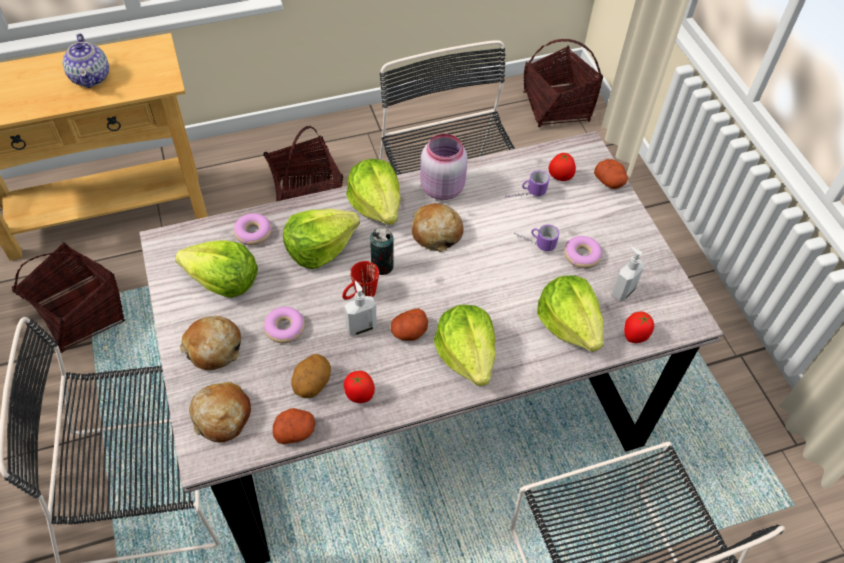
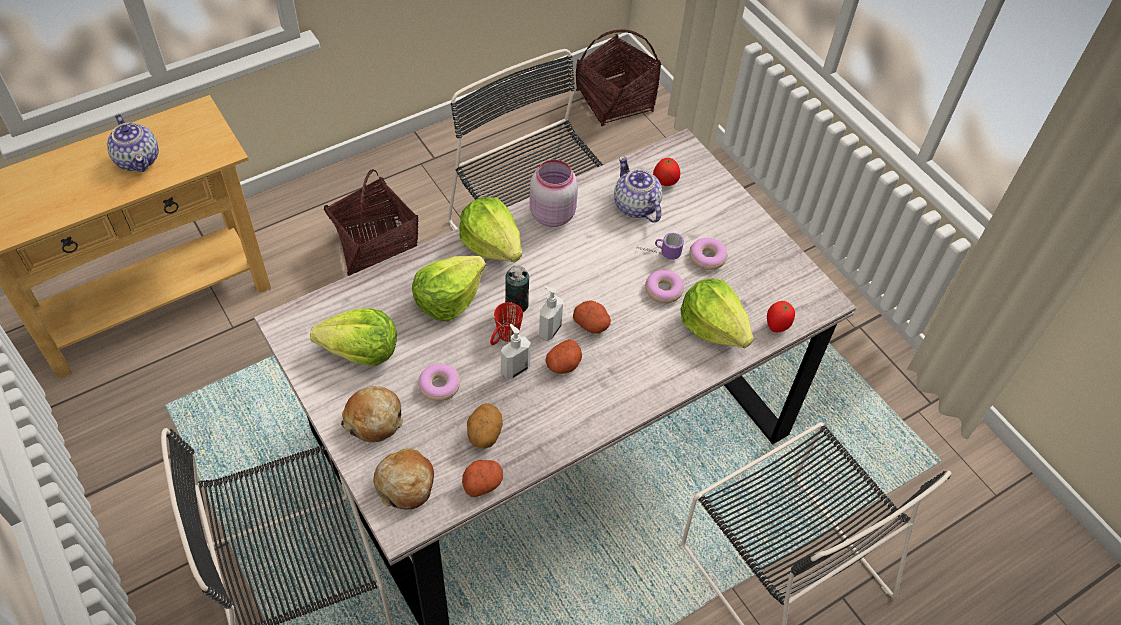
camera: 15 degrees left, 0 degrees up
(80, 314) = (161, 422): basket -> none
(253, 233) = (375, 296): donut -> donut (664, 290)
(359, 395) = (534, 435): tomato -> none
(436, 233) = (560, 261): bread -> none
(466, 355) = (625, 375): lettuce -> none
(525, 195) = (636, 206): mug -> teapot
(610, 181) = (714, 178): potato -> potato (592, 324)
(622, 291) = (754, 285): soap dispenser -> soap dispenser (549, 330)

